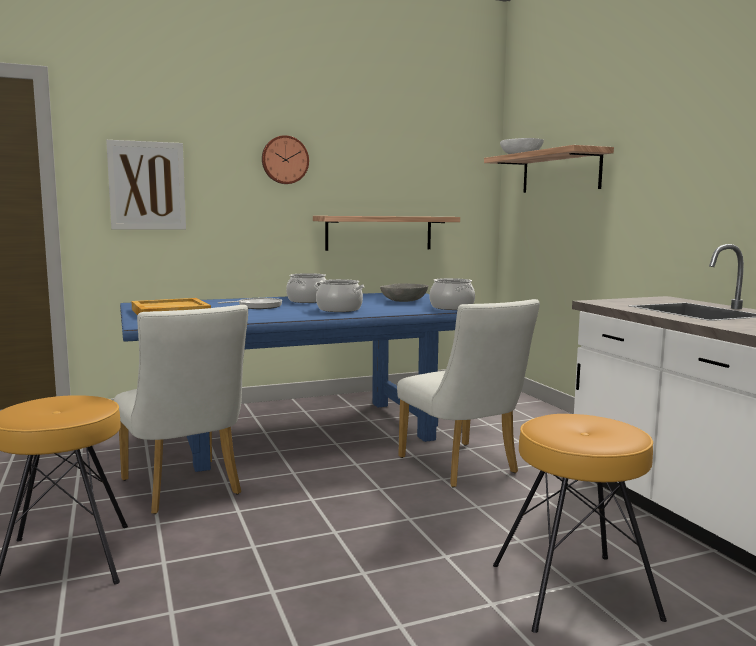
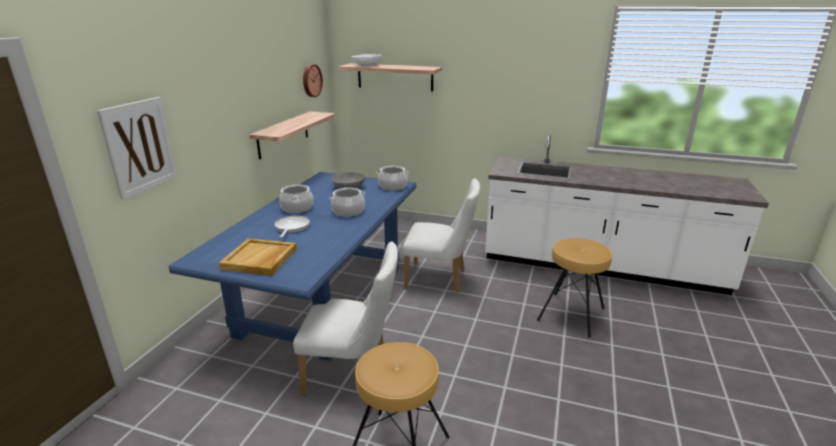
camera: 50 degrees left, 15 degrees up
(284, 160) = (226, 93): wall clock -> wall clock (311, 80)

